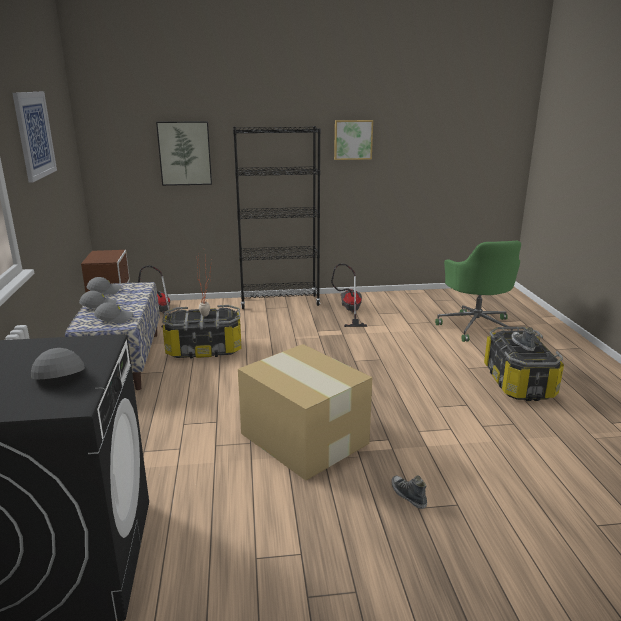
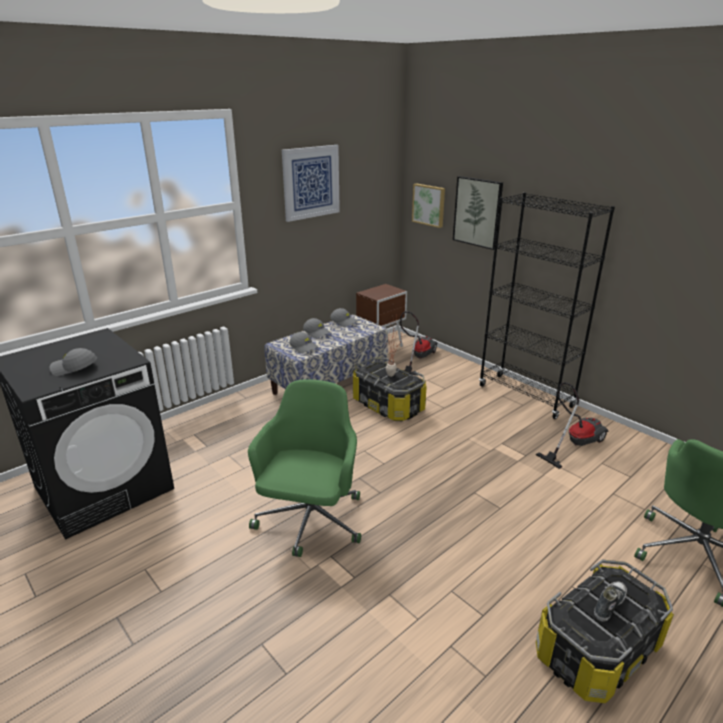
camera: 55 degrees right, 5 degrees up
(57, 374) = (74, 368): grey cap -> grey cap turned 120 degrees counterclockwise
(303, 437) = (310, 521): cardboard box -> green office chair
(353, 139) = (664, 233): picture -> picture (429, 205)
(408, 495) = (275, 628): shoe -> none

